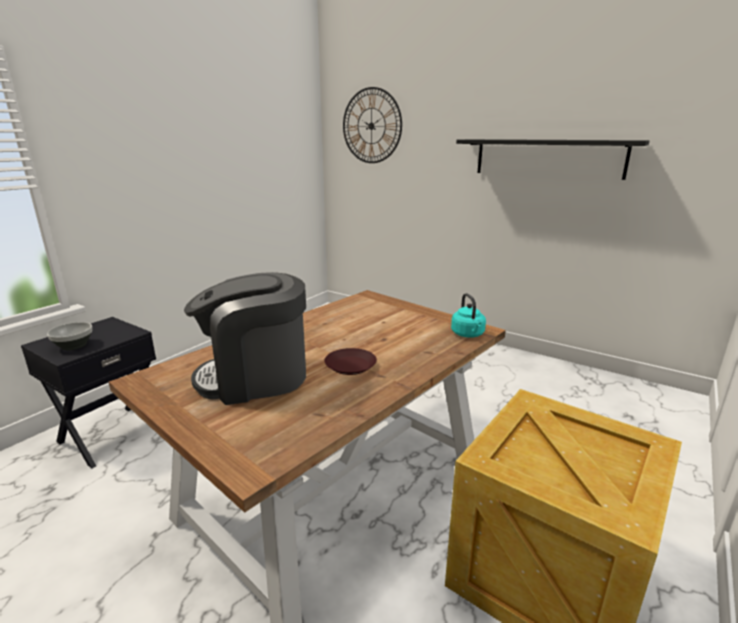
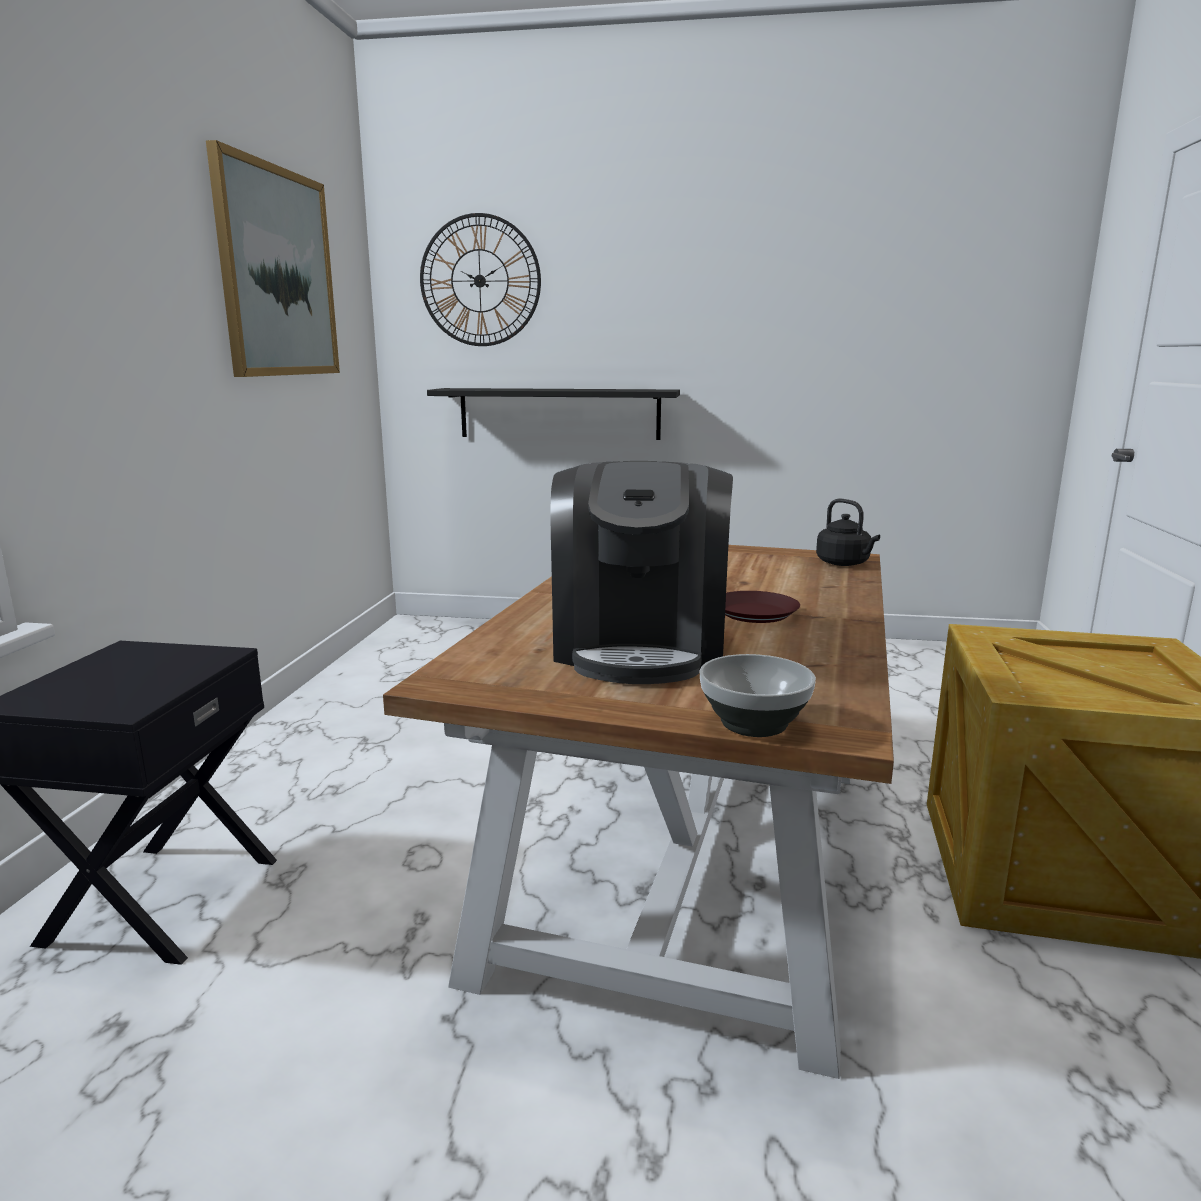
camera: 25 degrees left, 5 degrees down
(73, 346) = (114, 691): bowl -> bowl (752, 725)
(246, 130) = (277, 273): none -> picture
(255, 377) = (640, 646): coffee machine -> coffee machine turned 45 degrees counterclockwise
(468, 334) = (845, 563): turquoise kettle -> black kettle
(548, 158) = (791, 327): black shelf -> black shelf (559, 413)

